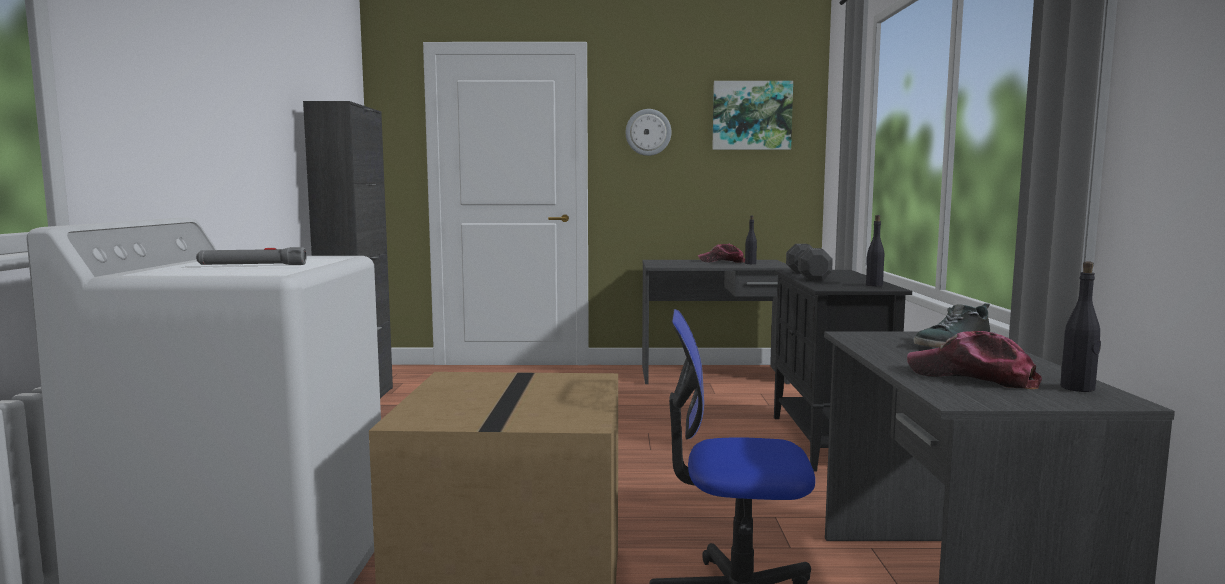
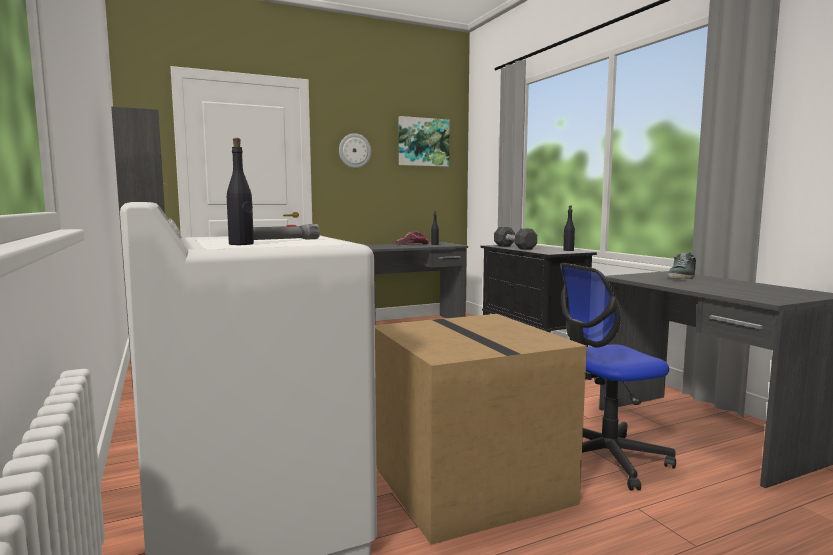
camera: 25 degrees left, 0 degrees up
(972, 377) = (741, 290): cap -> none
(1078, 388) = (795, 290): black bottle -> black bottle (241, 244)

